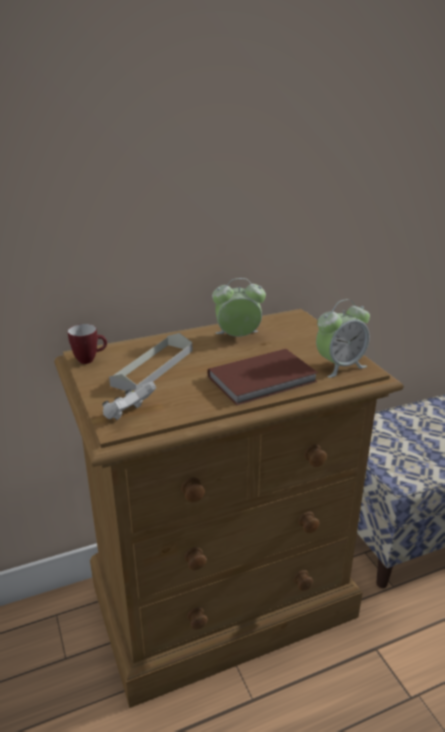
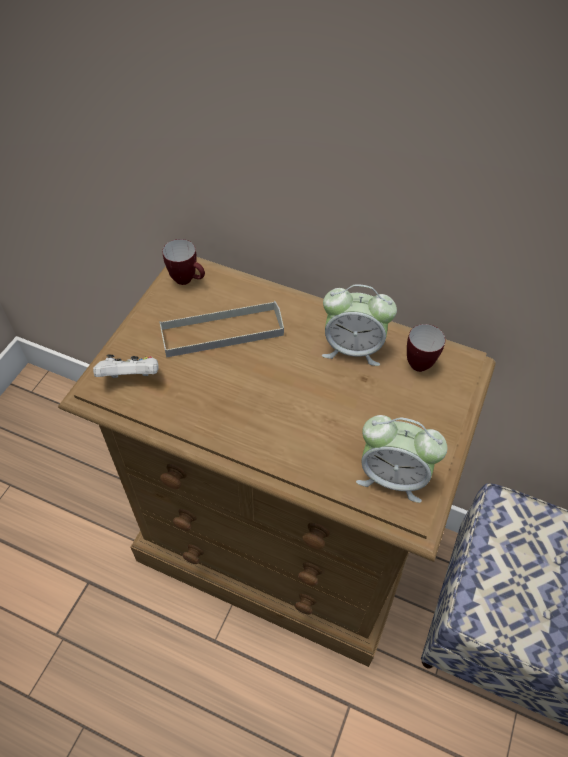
camera: 45 degrees right, 25 degrees up
(238, 337) = (352, 348): alarm clock -> alarm clock turned 150 degrees clockwise
(264, 380) = (291, 431): brown book -> none
(276, 325) = (418, 360): none -> mug

